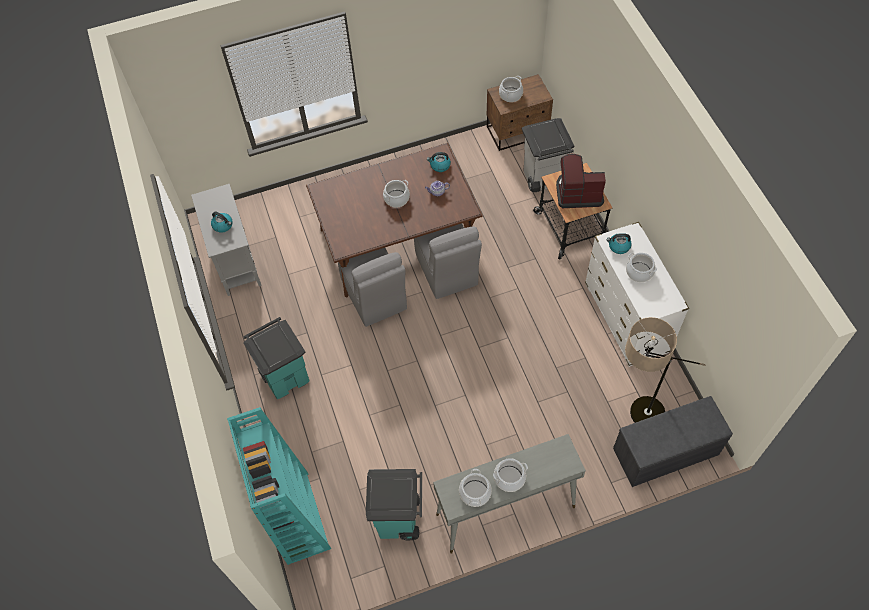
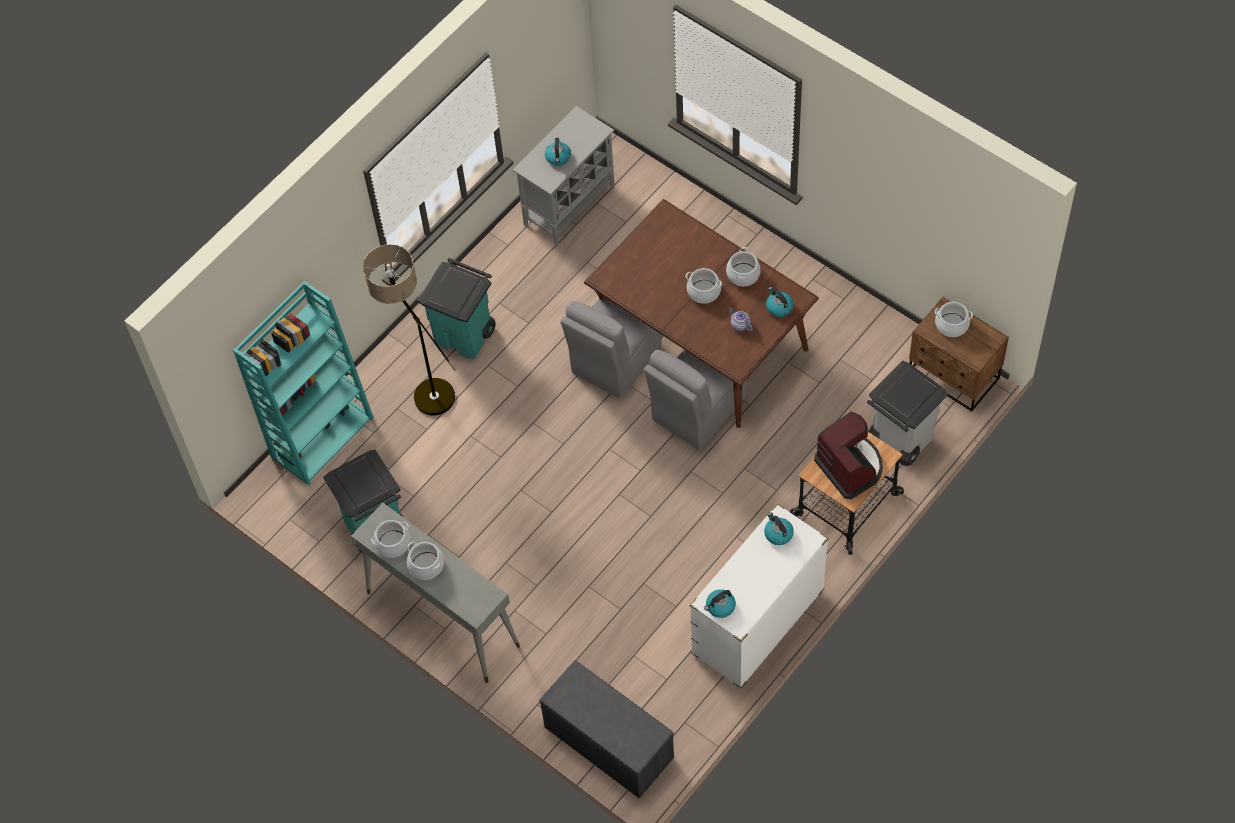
camera: 60 degrees right, 0 degrees up
(633, 416) = (633, 690): floor lamp -> floor lamp (423, 387)
(639, 272) = (756, 570): cooking pot -> cooking pot (743, 274)
(655, 307) = (720, 607): none -> kettle

